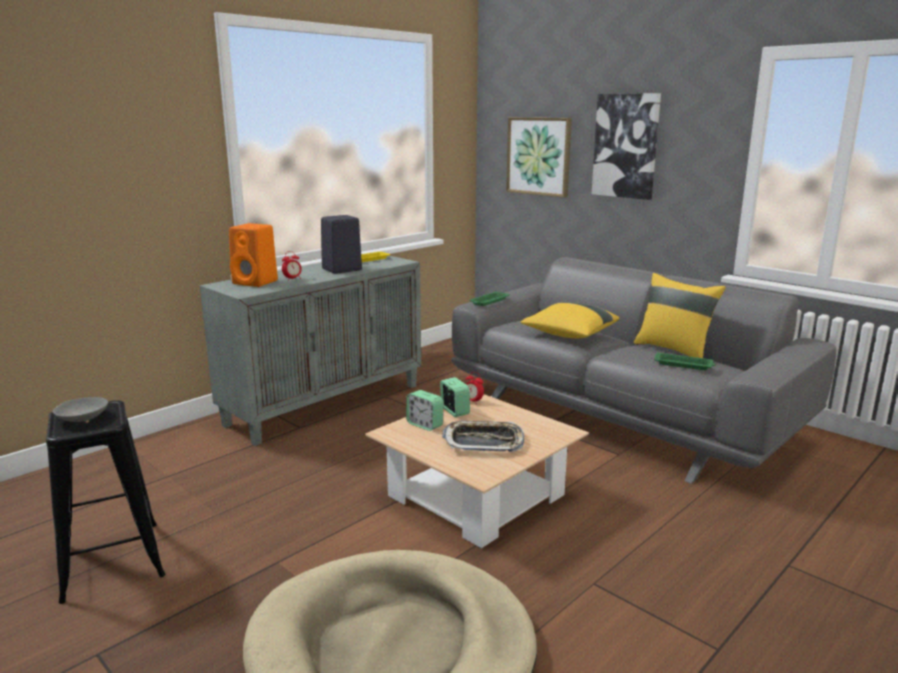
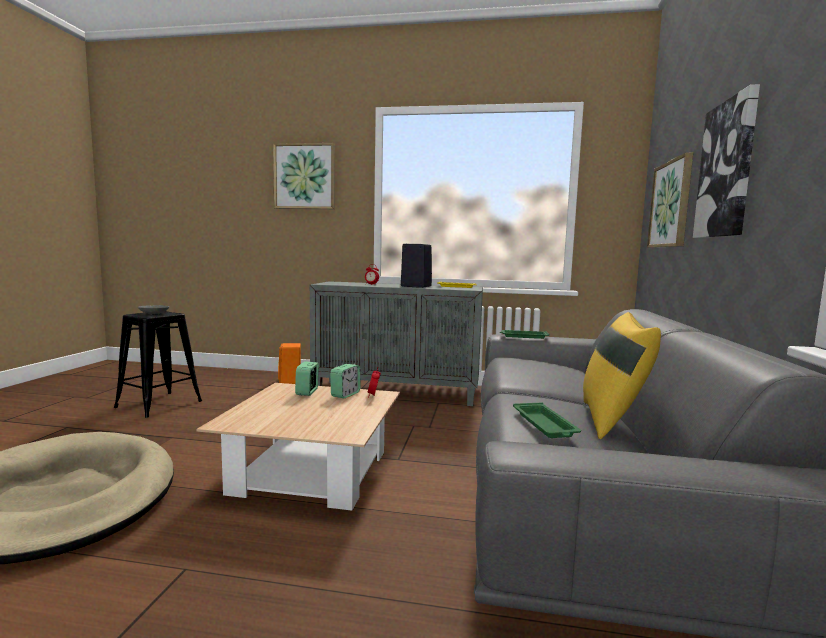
camera: 55 degrees right, 10 degrees down
(113, 120) = (305, 177): none -> picture
(256, 282) = (350, 283): orange speaker -> orange speaker (290, 381)
(483, 442) = (293, 412): tray -> none
(569, 335) = (535, 375): yellow pillow -> none

